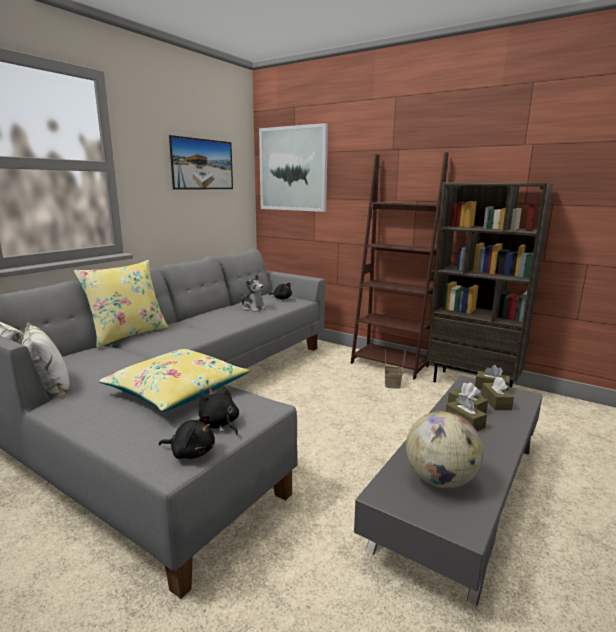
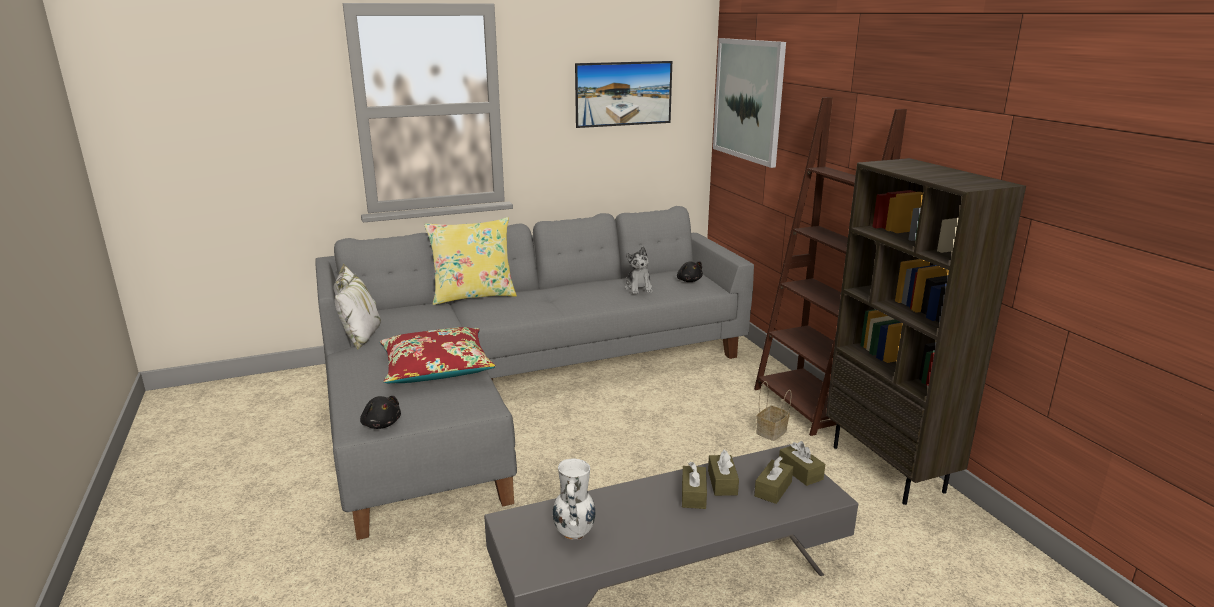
camera: 35 degrees right, 5 degrees up
(177, 391) = (436, 368): yellow pillow -> red pillow
(220, 424) = (428, 409): black plush toy -> none
(440, 480) = (574, 532): globe -> white vase

